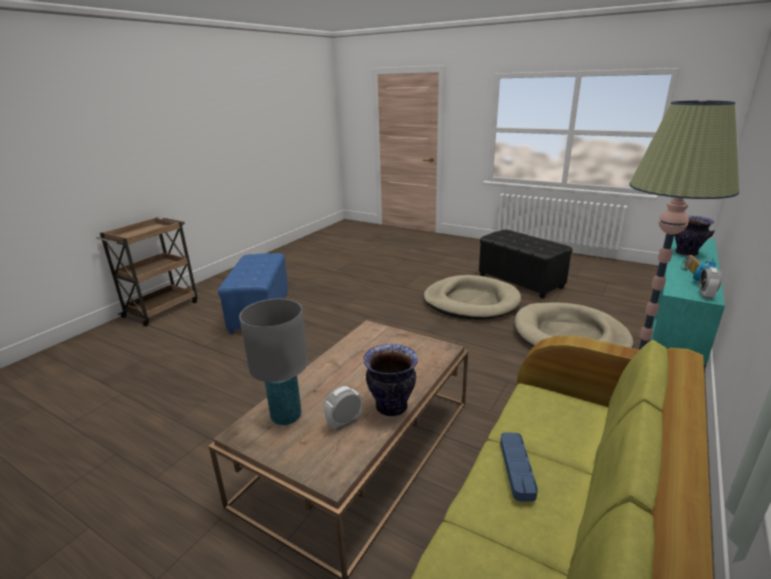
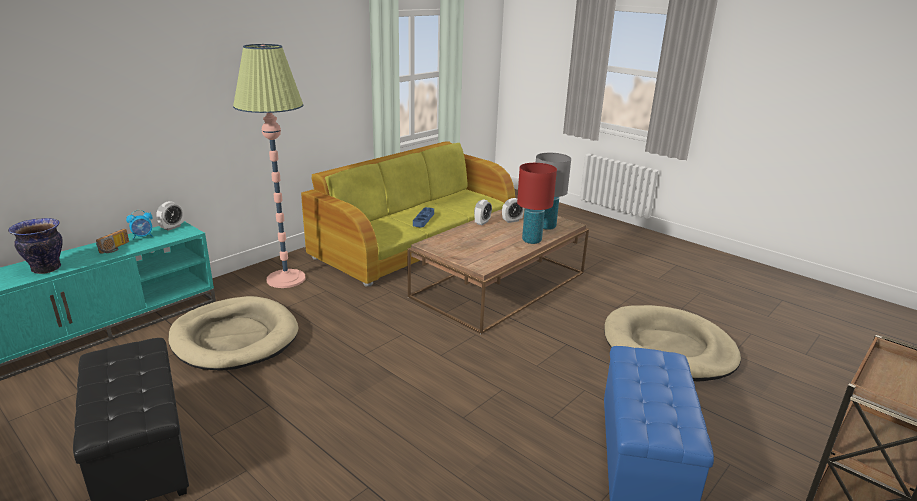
camera: 170 degrees left, 0 degrees up
(314, 378) = (532, 240): none -> red table lamp
(392, 407) = (482, 222): vase -> alarm clock
(471, 302) = (284, 417): beige dog bed -> beige dog bed (668, 348)

